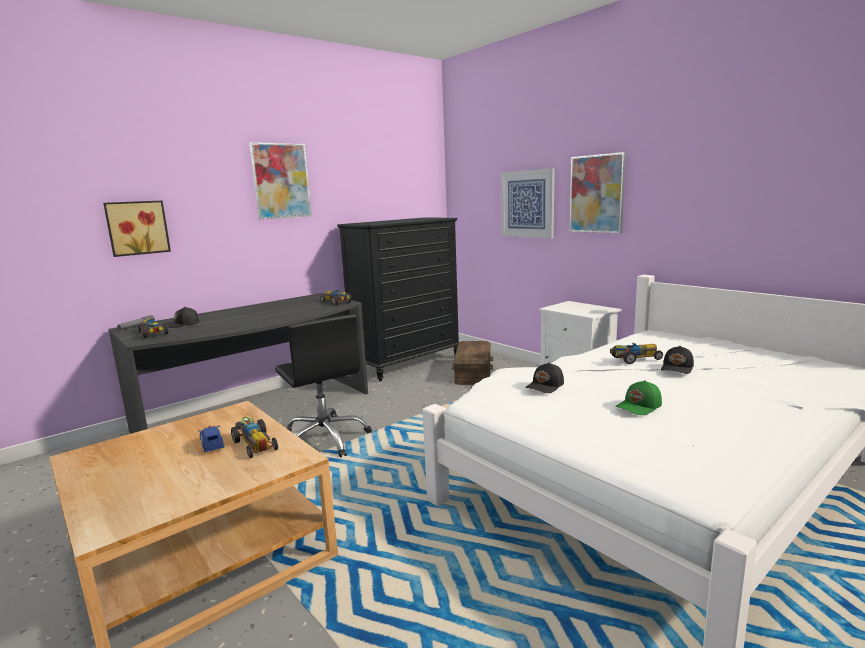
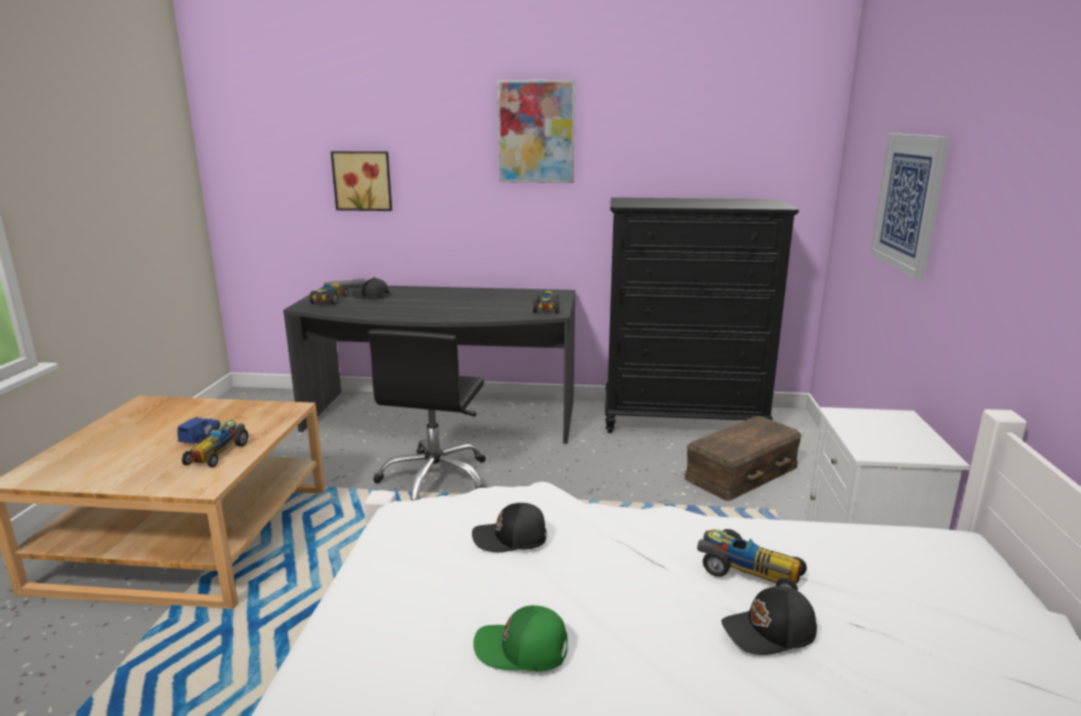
camera: 45 degrees right, 5 degrees up
(596, 194) = (991, 205): picture -> none

